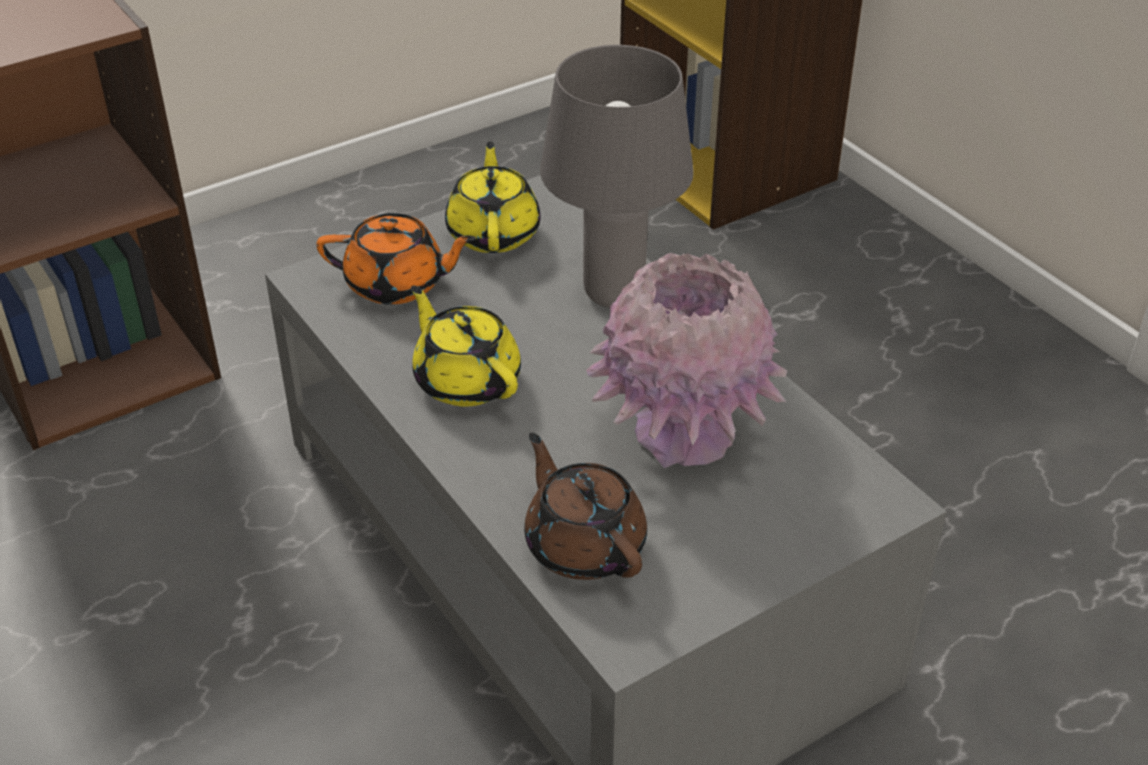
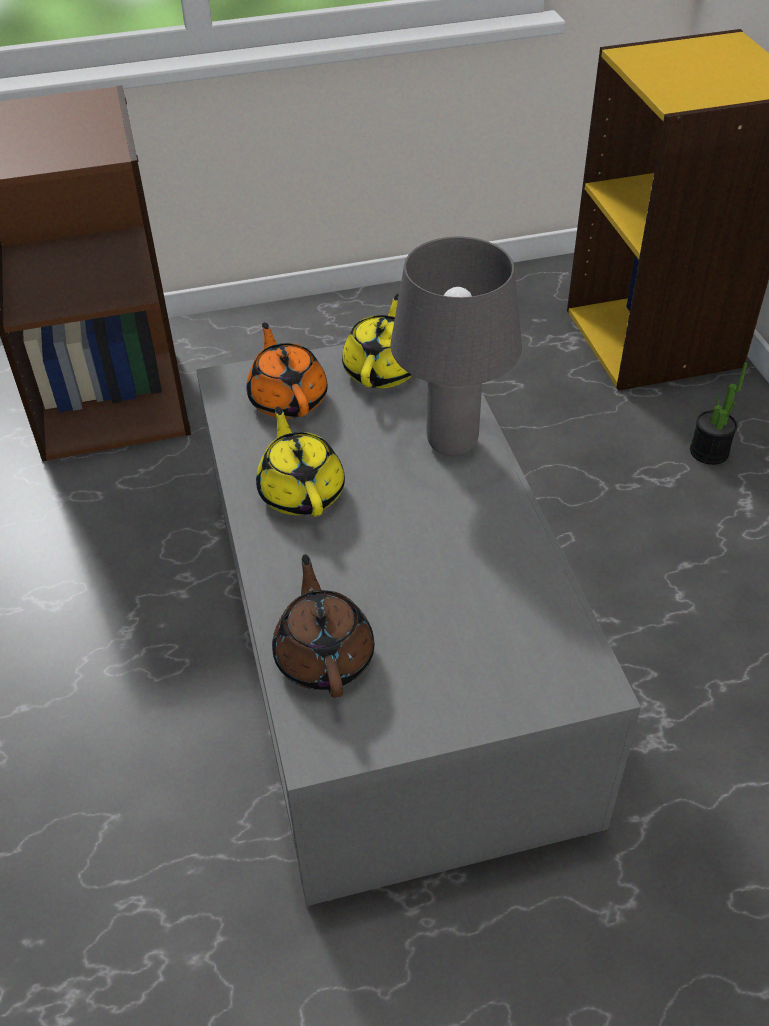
camera: 20 degrees right, 5 degrees up
(397, 284) = (288, 399): orange teapot -> orange teapot turned 135 degrees counterclockwise
(683, 434) = (449, 579): pink vase -> none
(839, 274) = (709, 452): none -> potted plant

